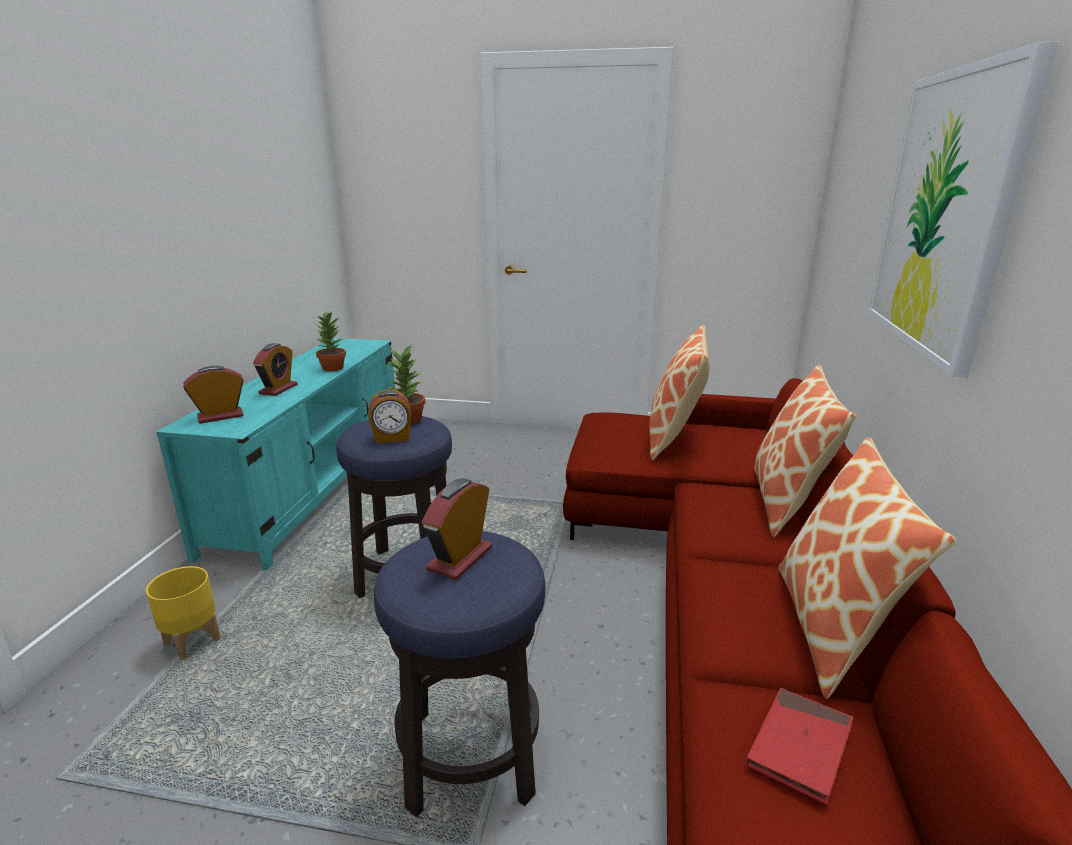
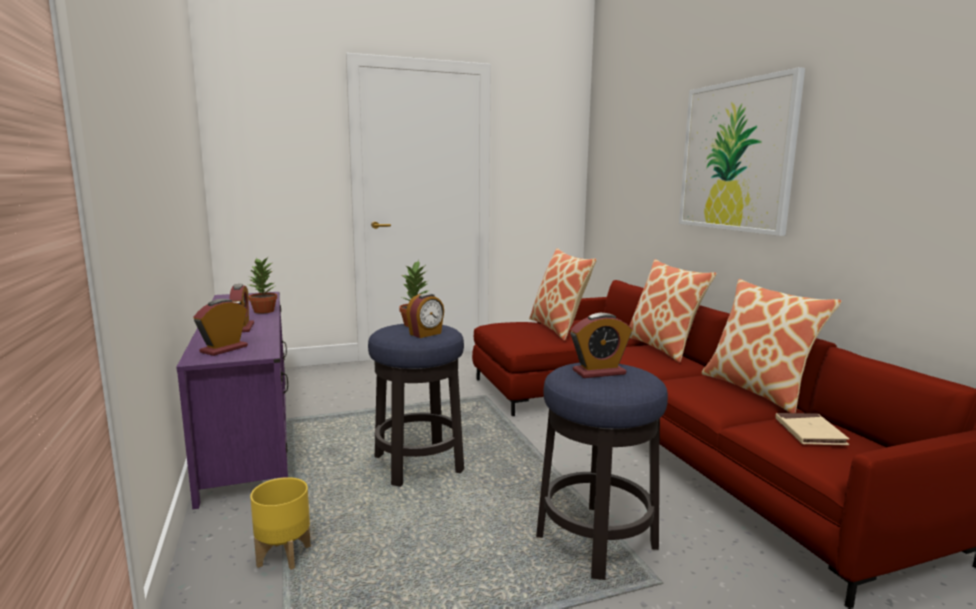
camera: 30 degrees left, 10 degrees down
(314, 486) = (250, 430): turquoise tv stand -> purple tv stand
(460, 559) = (599, 372): alarm clock -> alarm clock turned 105 degrees counterclockwise
(800, 746) = (809, 432): red book -> beige book

